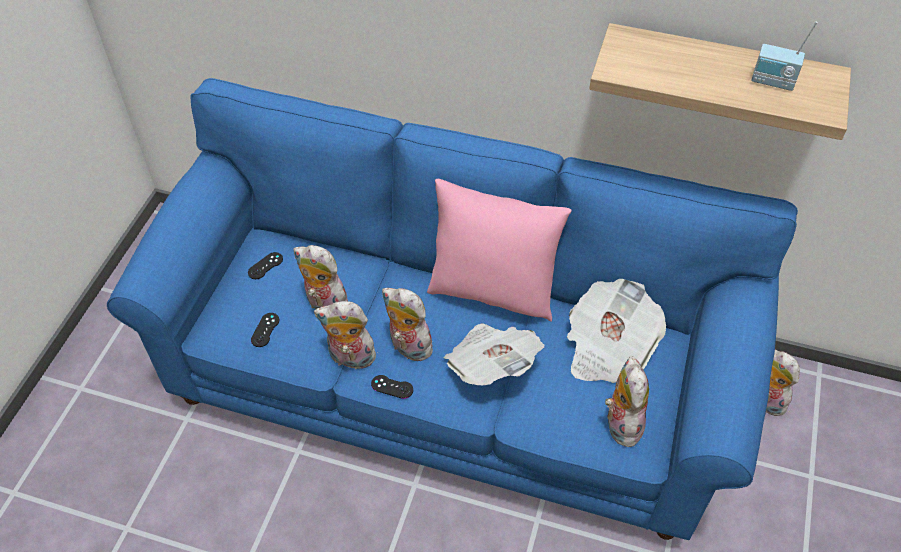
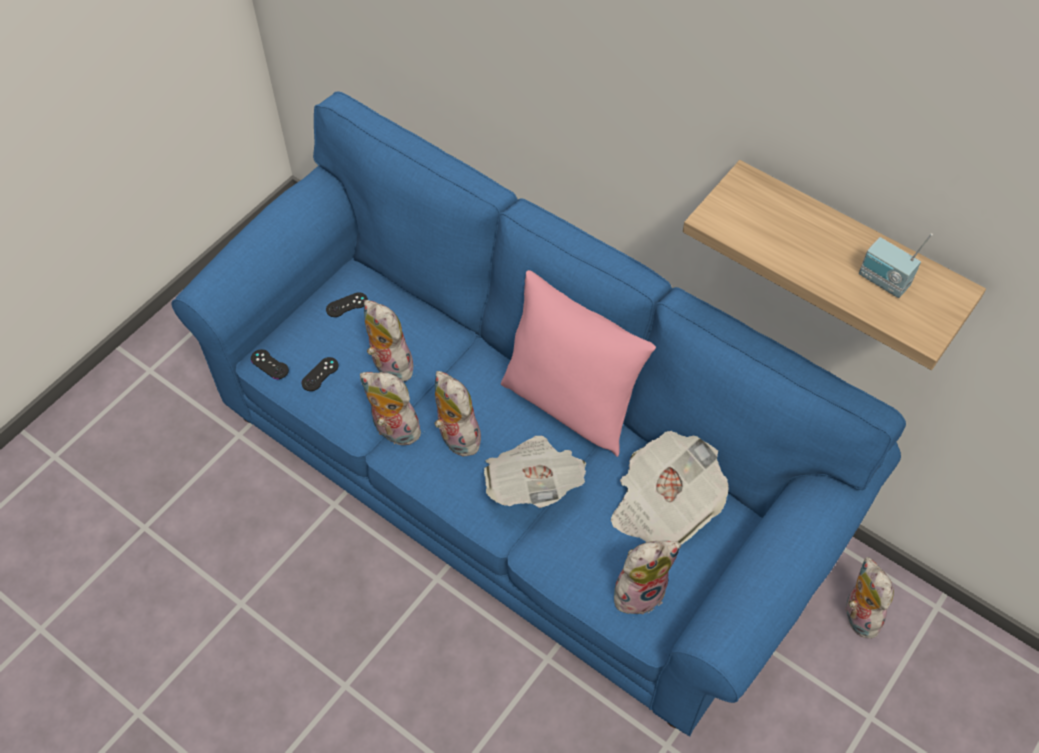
camera: 20 degrees right, 5 degrees up
(392, 387) = (422, 474): black game controller -> black game controller (269, 364)
(620, 423) = (639, 590): plush toy -> plush toy turned 45 degrees clockwise

